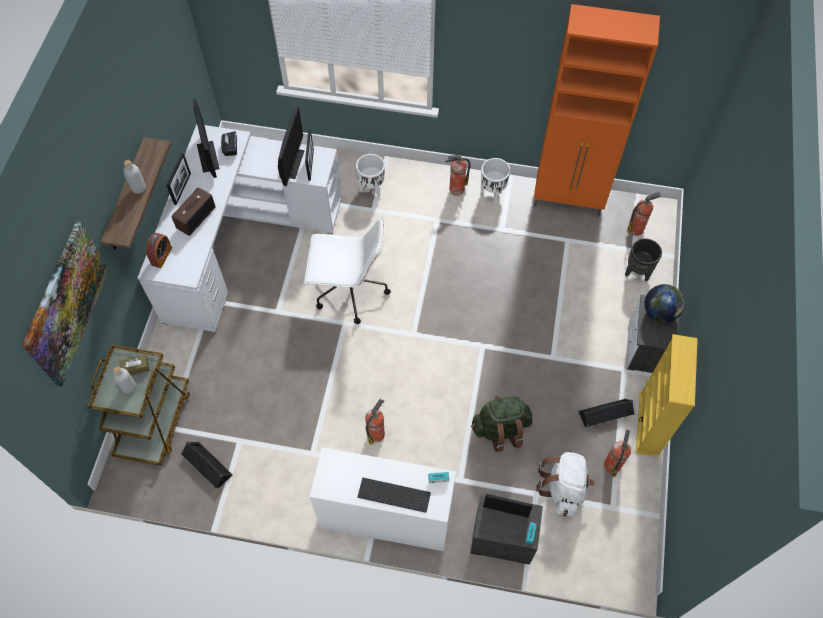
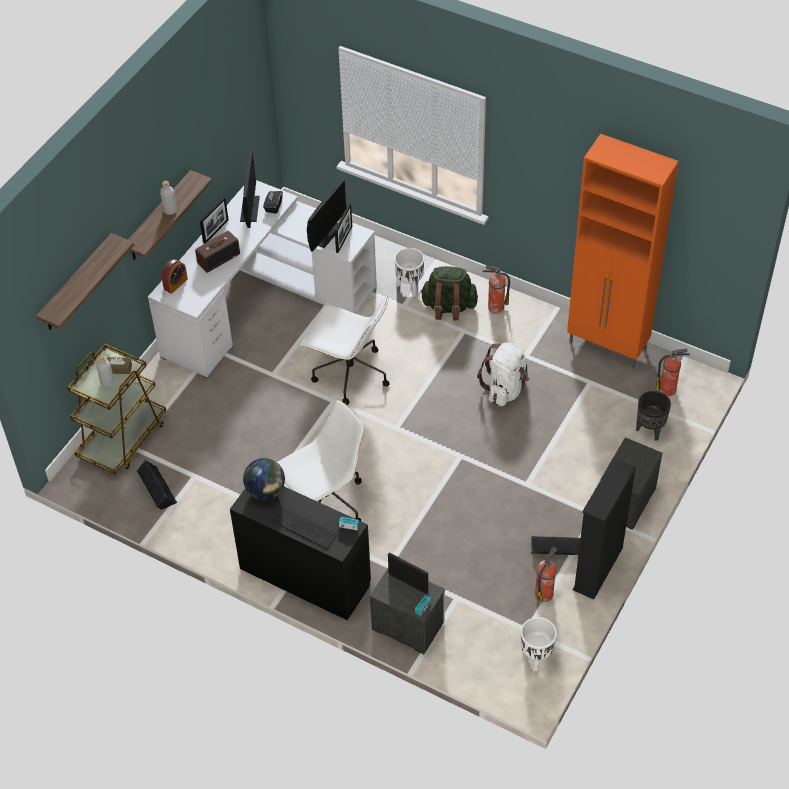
camera: 20 degrees right, 10 degrees down
(66, 303) = (76, 284): picture -> shelf
(376, 433) = (325, 504): fire extinguisher -> white office chair
(385, 517) = (304, 576): white desk -> black desk
(493, 193) = (532, 319): white planter -> white planter (536, 657)
(500, 429) = (447, 533): green backpack -> green backpack (449, 307)
(563, 488) = (486, 600): white backpack -> white backpack (505, 388)
(649, 424) = (598, 568): yellow bookcase -> black bookcase
(659, 312) = (636, 457): globe -> globe (265, 491)

